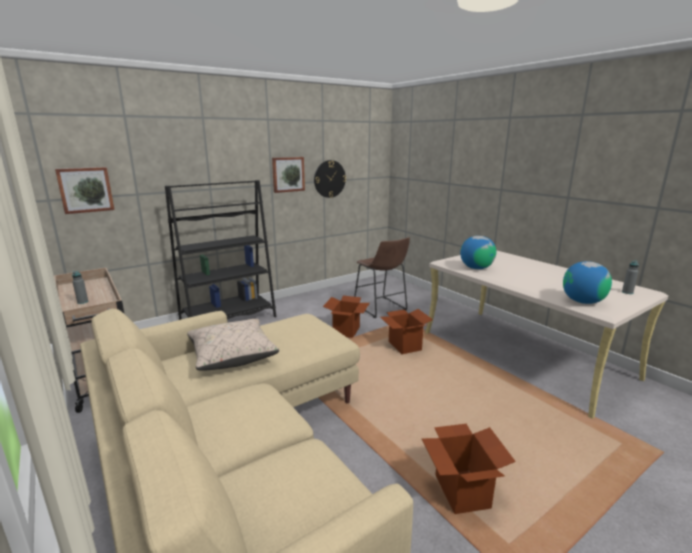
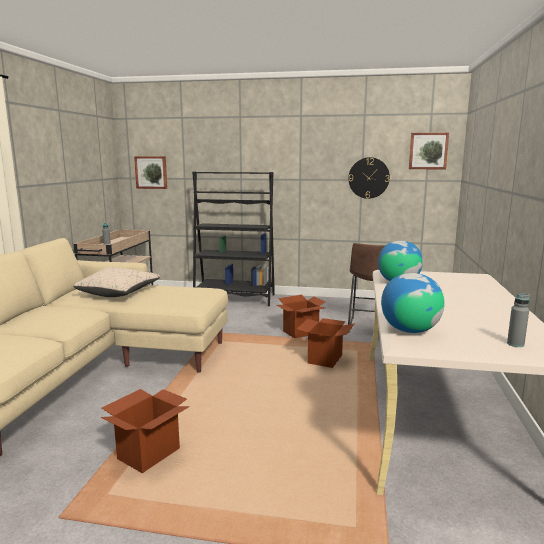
camera: 45 degrees right, 5 degrees down
(288, 174) = (318, 170): picture -> picture (428, 151)

